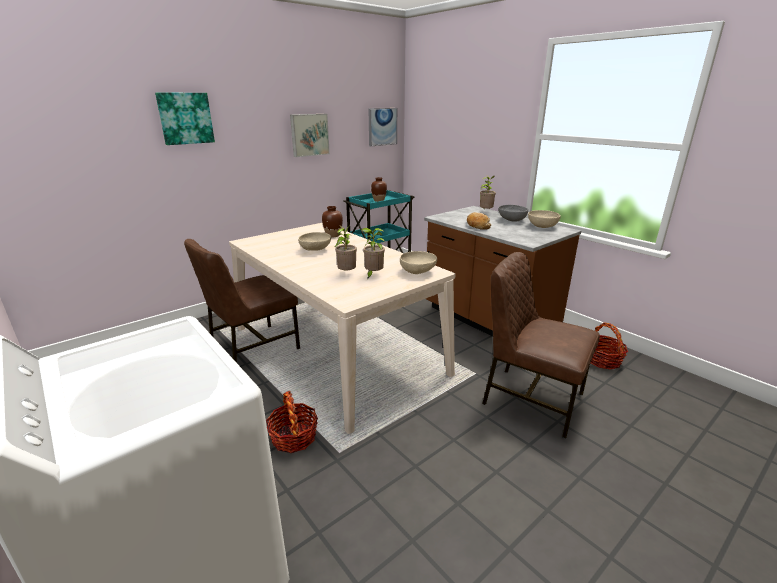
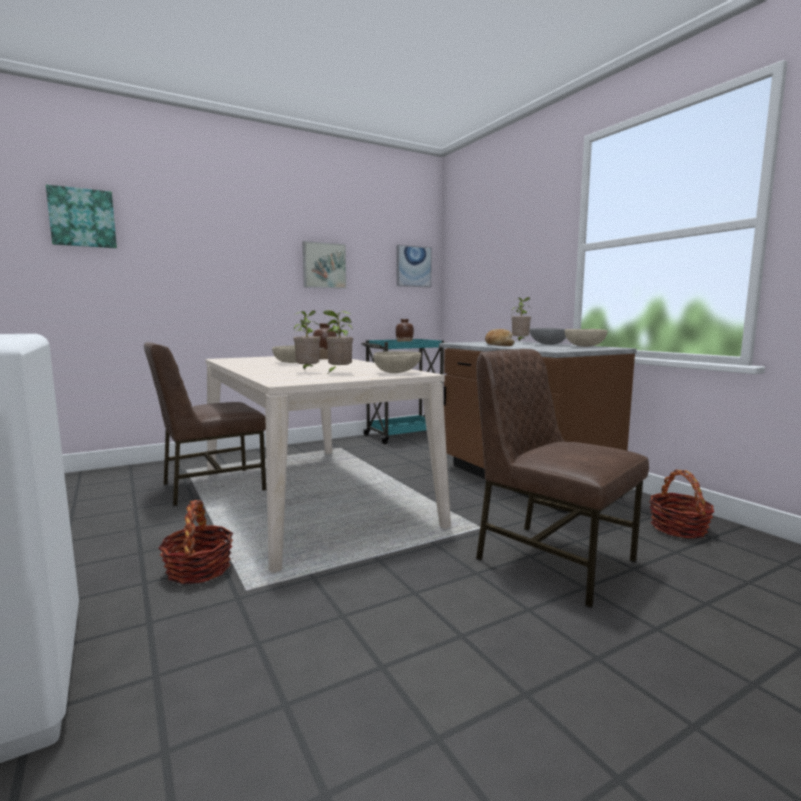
camera: 10 degrees right, 15 degrees down
(185, 118) = (183, 233): picture -> picture (82, 218)

